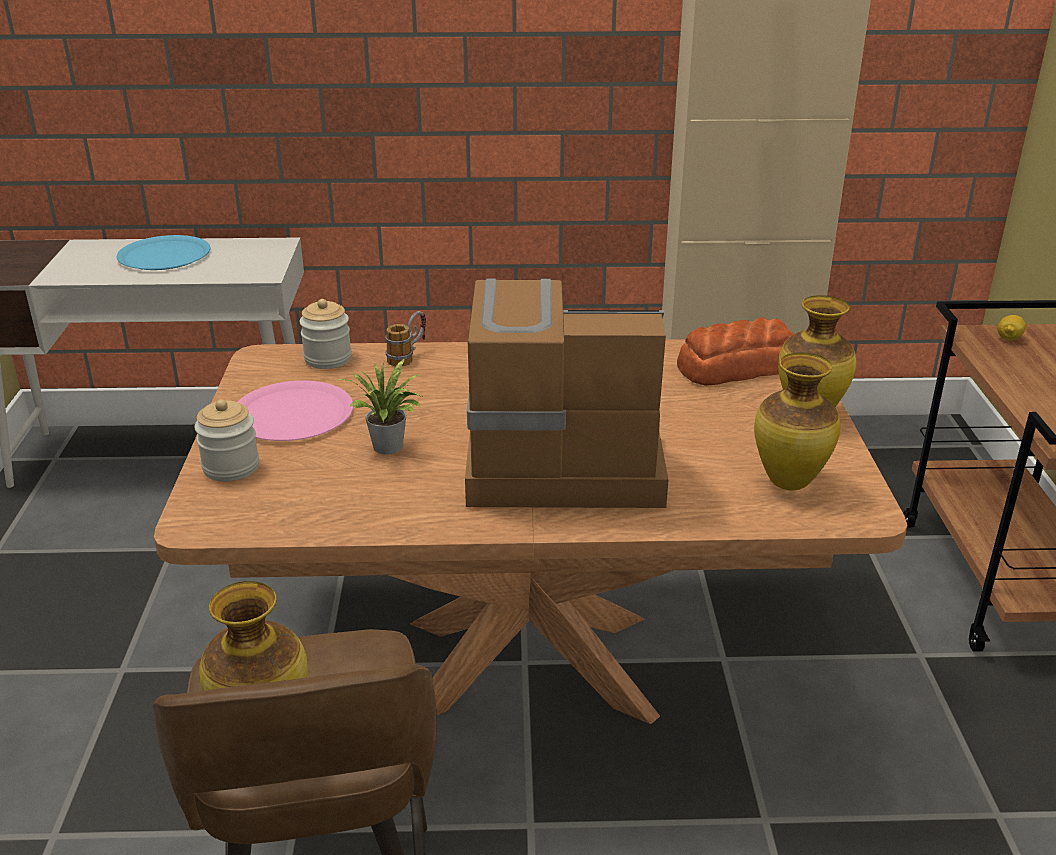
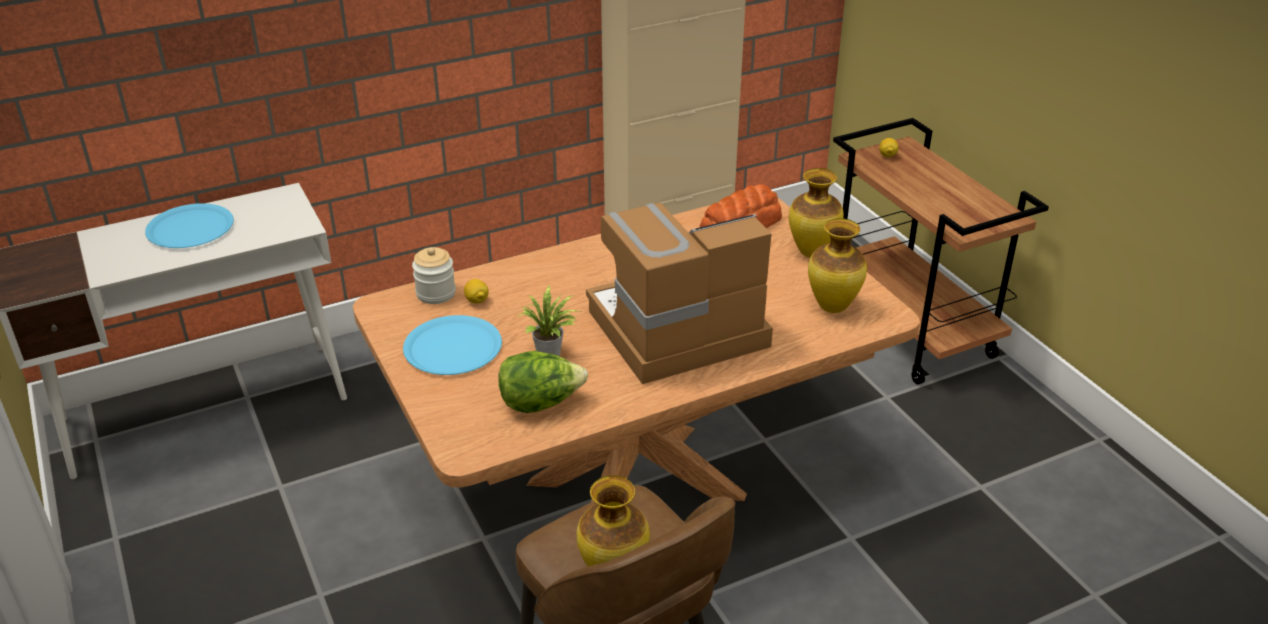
camera: 25 degrees left, 5 degrees up
(231, 467) = (447, 403): jar -> none
(292, 414) = (452, 347): pink plate -> blue plate
(330, 495) = (541, 403): none -> lettuce
(363, 375) = (477, 300): none -> lemon
(408, 356) = (498, 276): mug -> none

